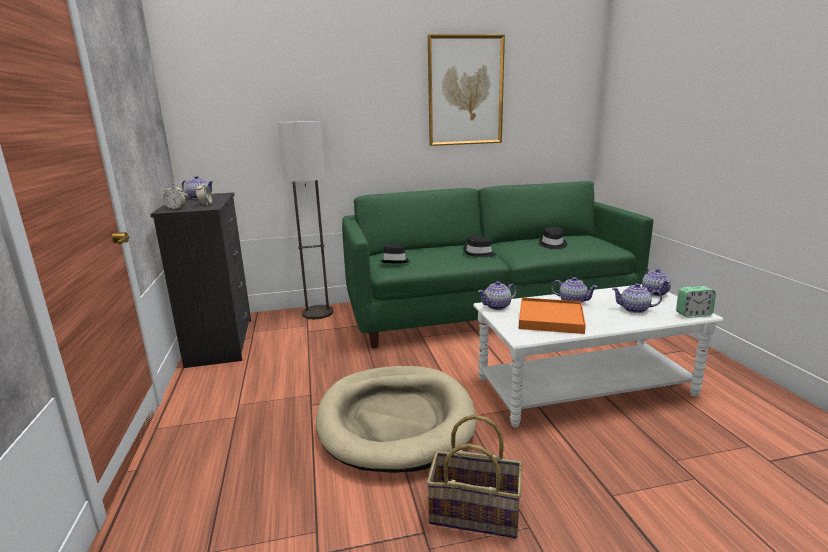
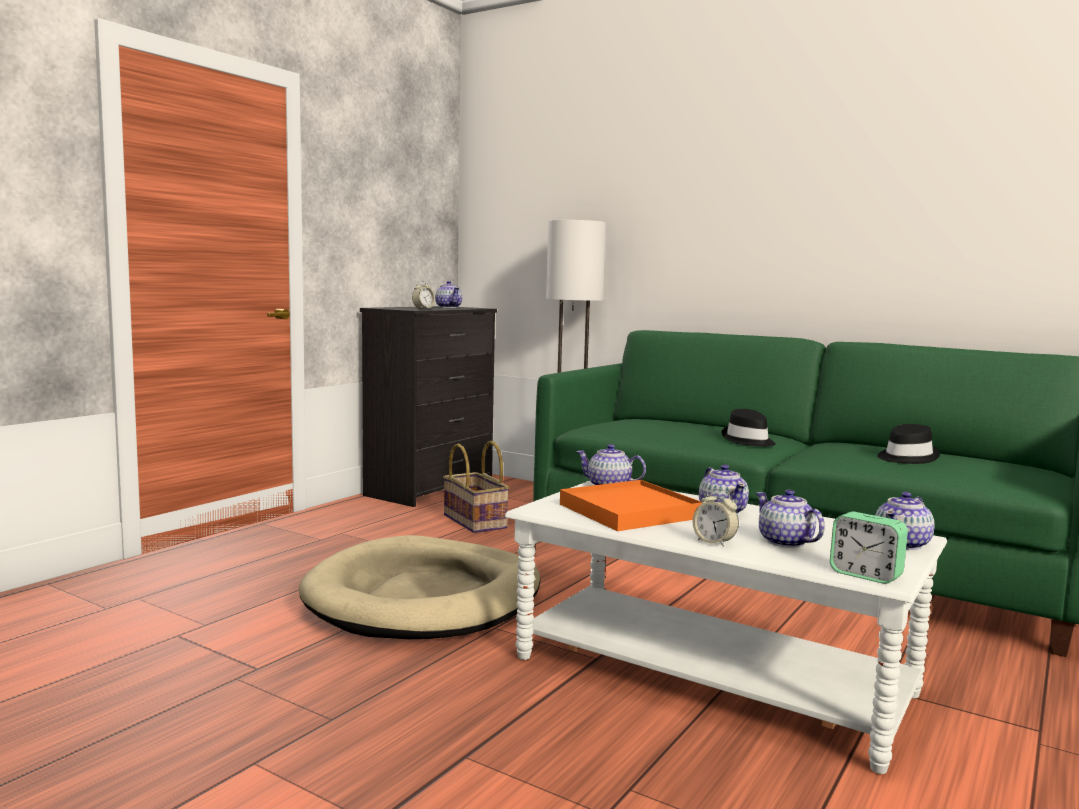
camera: 45 degrees right, 10 degrees down
(176, 208) = (390, 308): alarm clock -> alarm clock (714, 542)
(395, 261) = (614, 423): black hat -> none
(465, 91) = (843, 178): picture -> none
(475, 512) = (320, 683): basket -> basket (476, 521)

